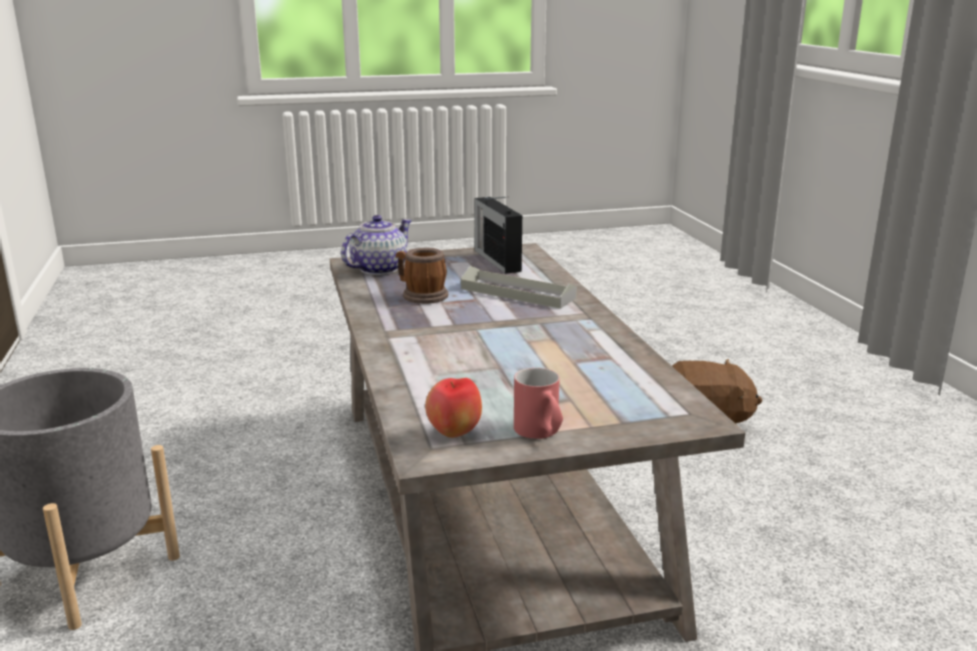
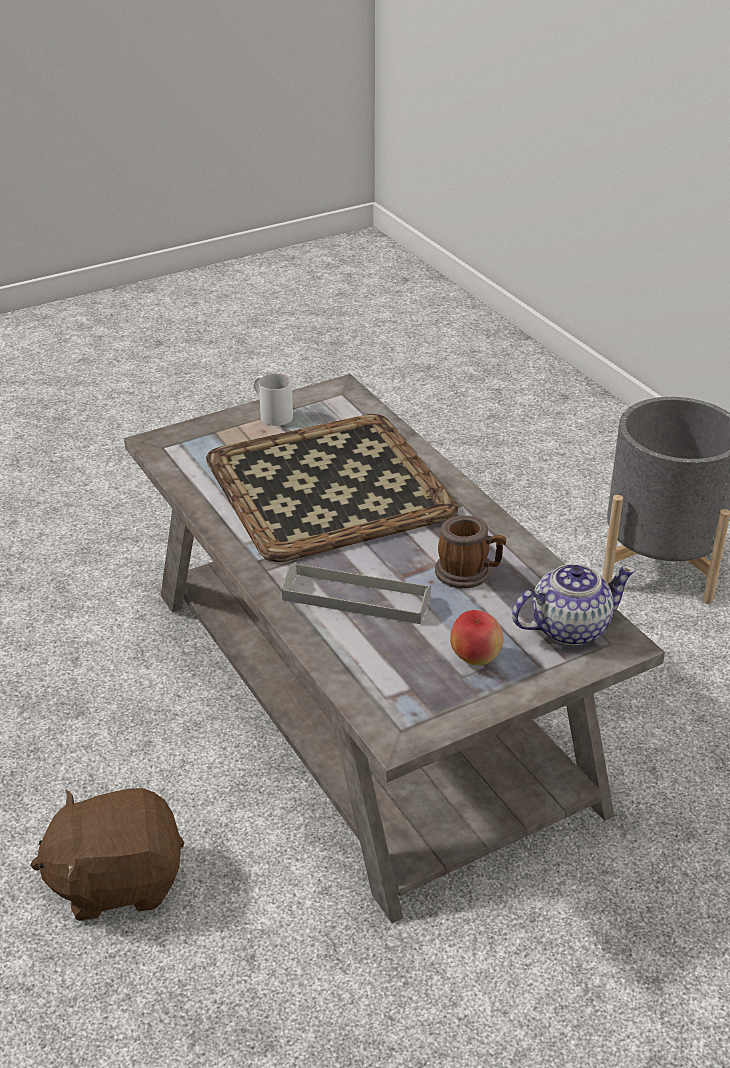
camera: 165 degrees right, 15 degrees up
(378, 269) = (568, 628): teapot -> teapot turned 135 degrees counterclockwise
(453, 433) = (332, 405): apple -> apple (475, 659)
(497, 260) = (421, 686): radio -> none
(502, 357) = (330, 485): none -> tray
(541, 434) = (271, 414): red mug -> white mug

